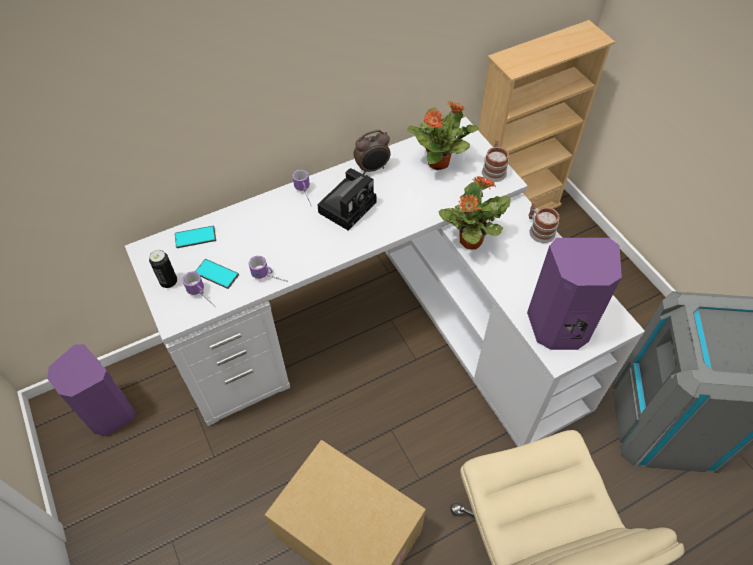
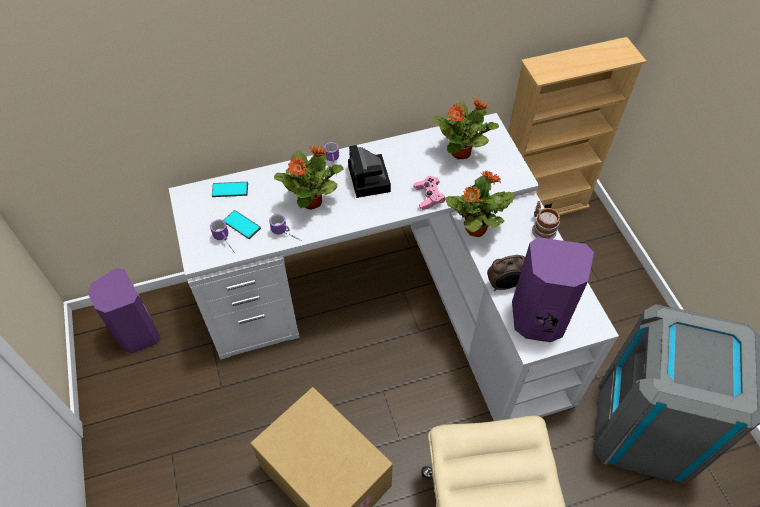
camera: 10 degrees right, 0 degrees up
(169, 282) = (200, 225): can -> none
(290, 236) = (312, 201): none -> potted plant
(348, 205) = (370, 180): camera -> camera turned 120 degrees clockwise
(372, 168) = (399, 150): alarm clock -> alarm clock (504, 285)
(415, 214) = (428, 197): none -> pink game controller
(493, 170) = (510, 166): mug -> none

